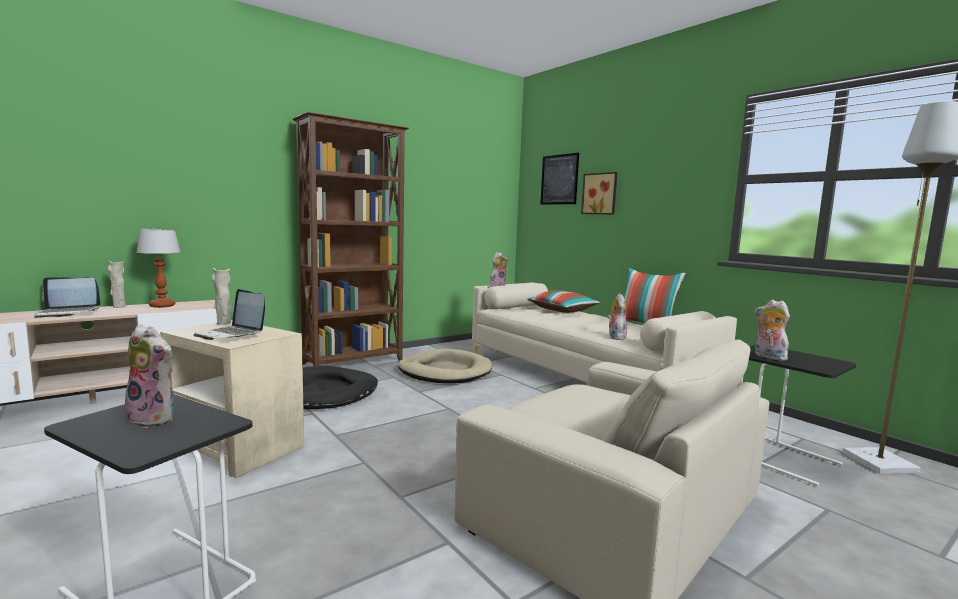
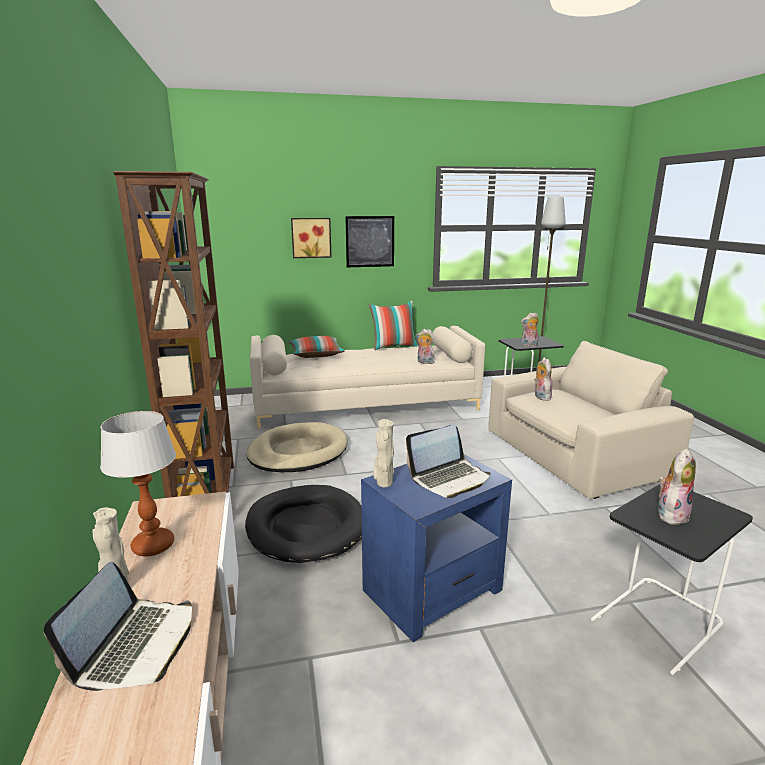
camera: 65 degrees left, 10 degrees up
(236, 447) = (433, 590): beige side table -> blue side table
(497, 286) = (264, 349): plush toy -> plush toy (540, 397)
(559, 179) = (253, 222): picture -> picture (370, 241)

